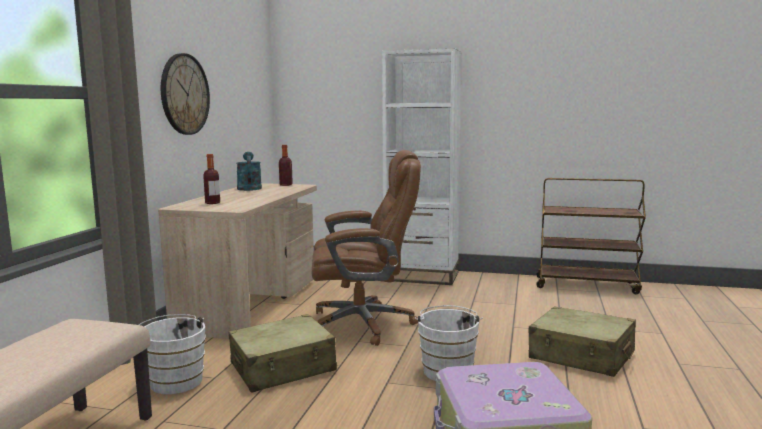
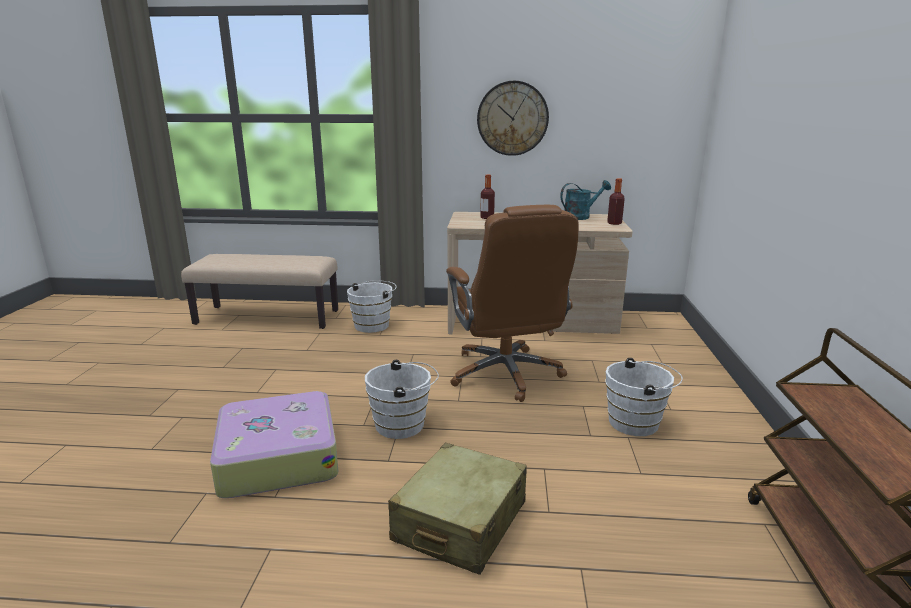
camera: 80 degrees right, 10 degrees up
(283, 368) = (398, 353): beige suitcase -> none
(421, 276) = (705, 395): white bookcase -> none
(455, 296) = (637, 423): none -> white bucket

